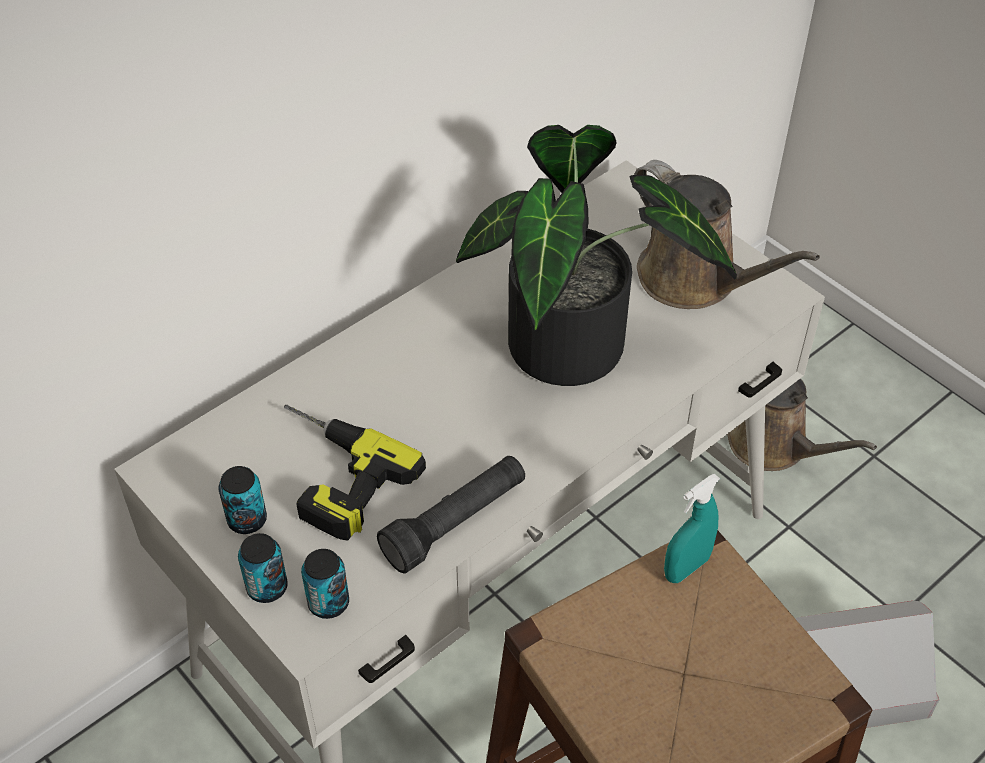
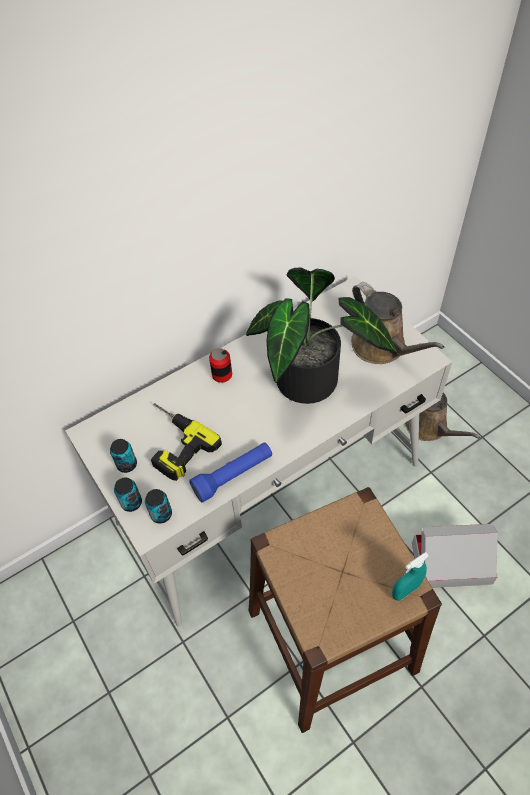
camera: 10 degrees right, 5 degrees up
(405, 347) = (222, 375): none -> can
(455, 523) = (233, 476): black flashlight -> blue flashlight
(686, 567) = (352, 512): turquoise spray bottle -> turquoise spray bottle (405, 590)

